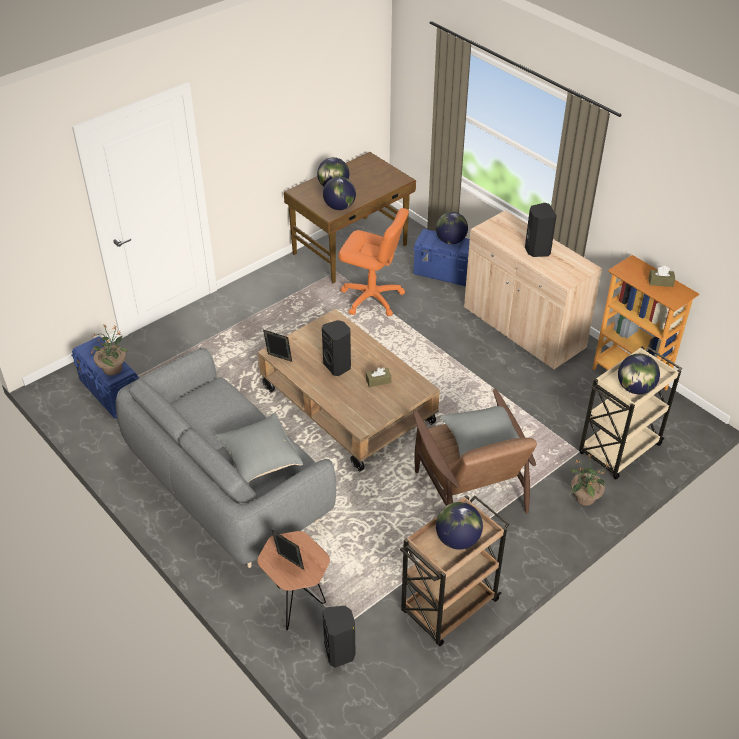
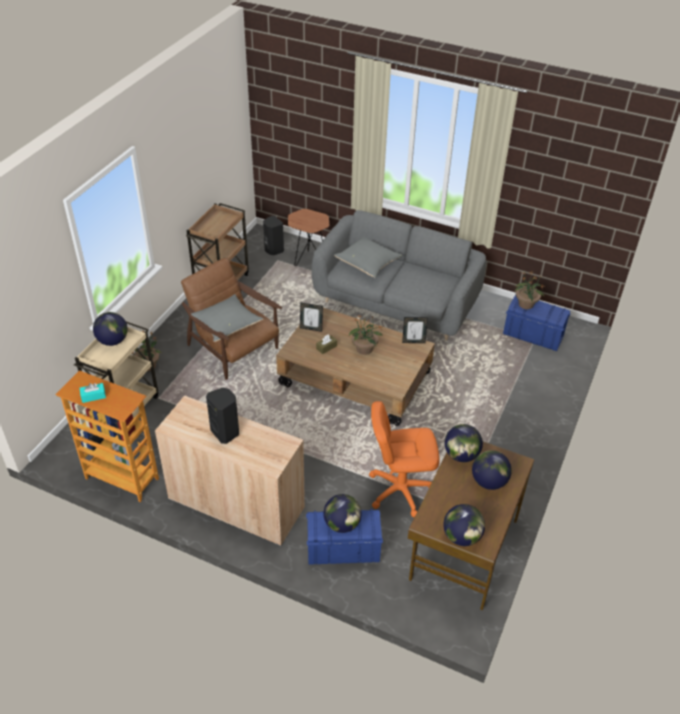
camera: 155 degrees right, 0 degrees up
(289, 563) = (309, 218): picture frame -> picture frame (311, 328)
(338, 366) = (364, 349): black speaker -> potted plant
(457, 540) = (214, 224): globe -> globe (461, 537)
(660, 282) = (93, 396): brown tissue box -> turquoise tissue box

